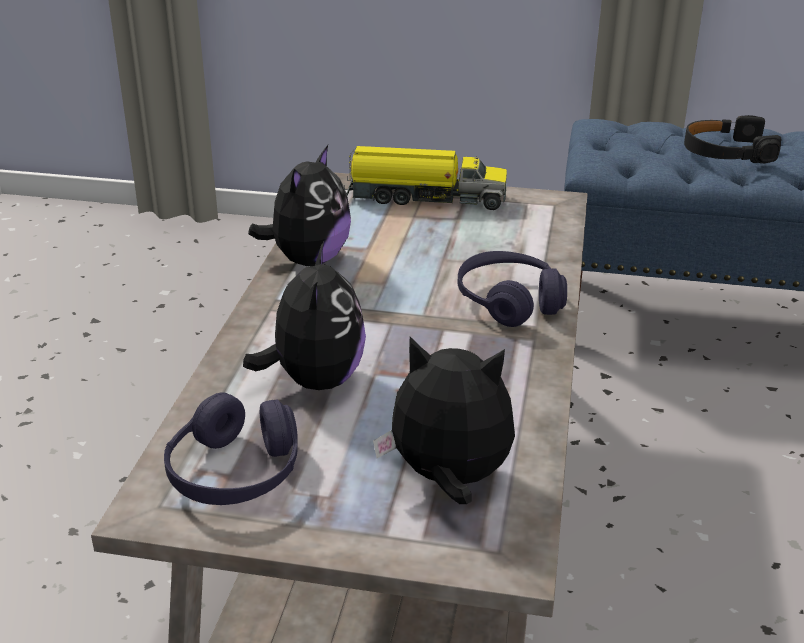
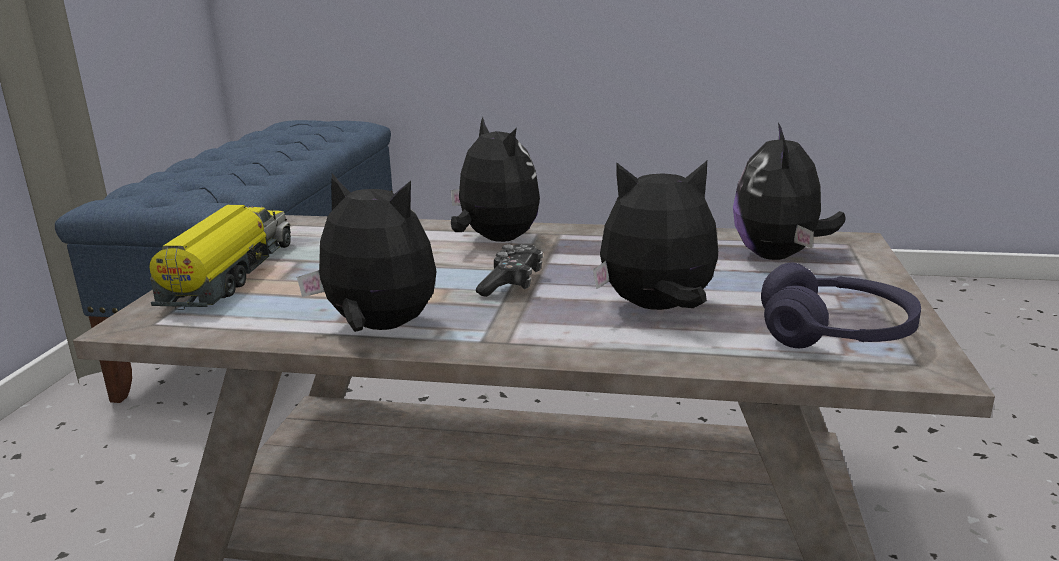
camera: 90 degrees left, 10 degrees down
(390, 311) = (512, 283): none -> game controller
(509, 302) = (494, 240): purple headphones -> plush toy
(726, 151) = (235, 165): black headphones -> none

